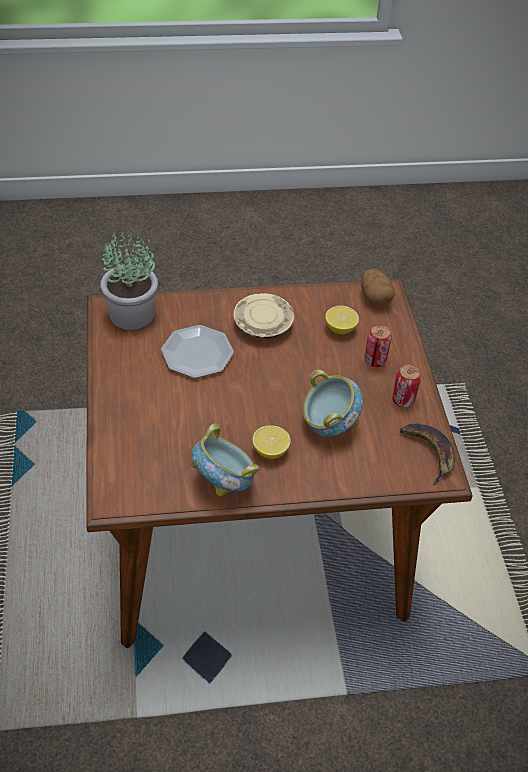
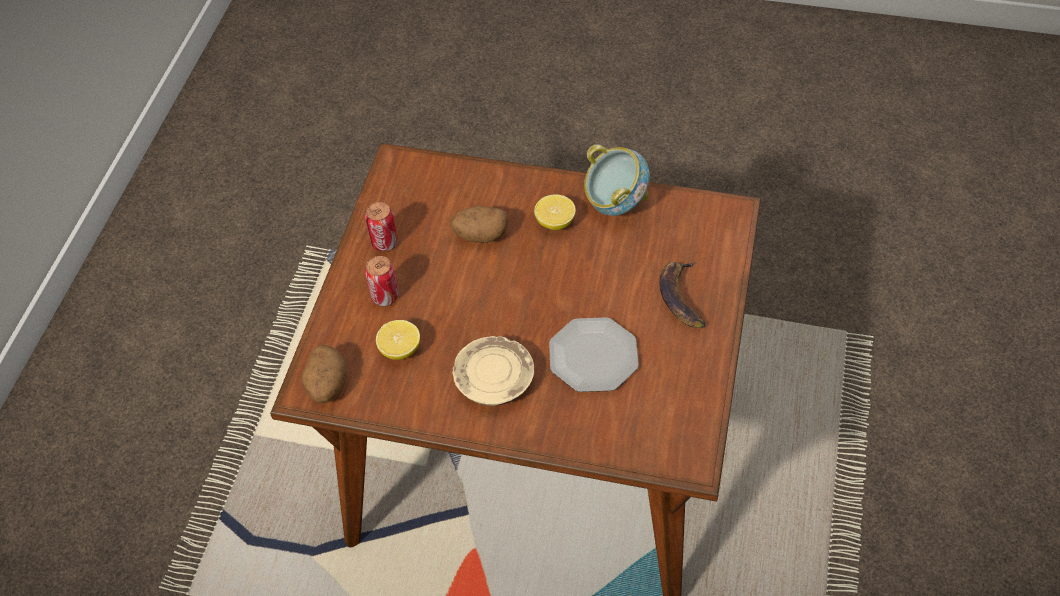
camera: 155 degrees left, 5 degrees up
(131, 314) = (662, 439): potted plant -> none
(328, 424) = (480, 235): bowl -> potato
(429, 453) = (395, 184): banana -> banana (681, 297)

